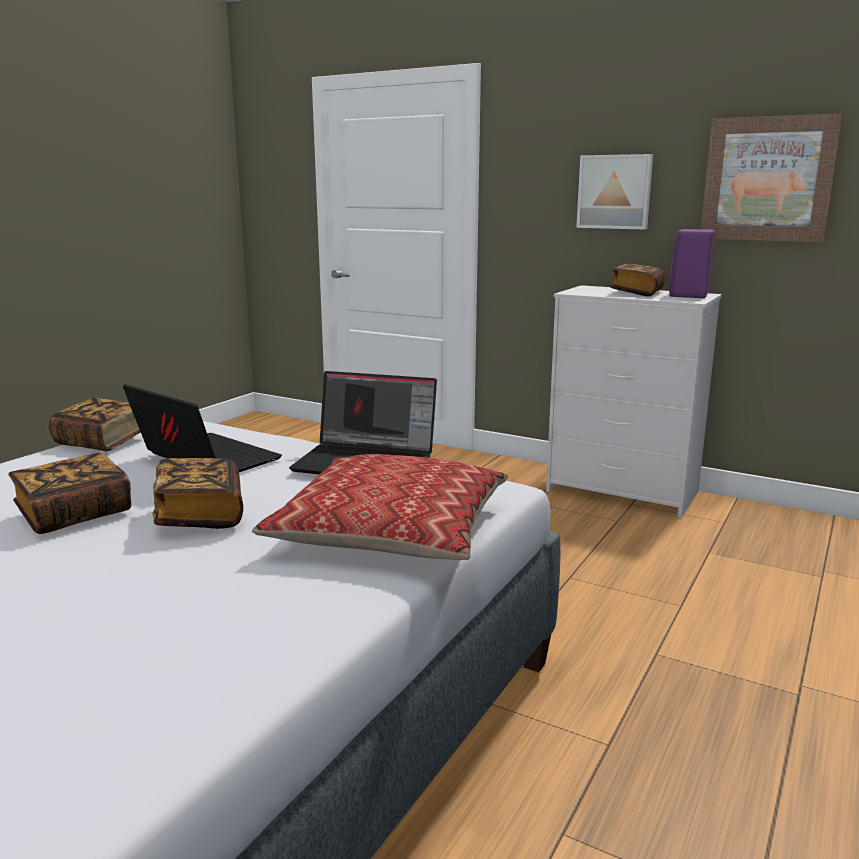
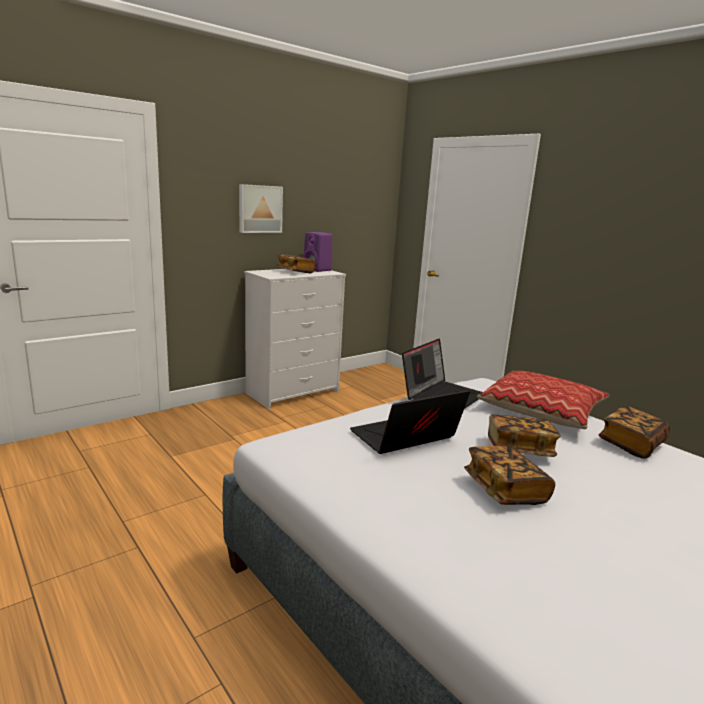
camera: 70 degrees left, 0 degrees up
(102, 442) = (324, 473): book -> book (631, 444)
(768, 179) = (333, 204): picture -> none

